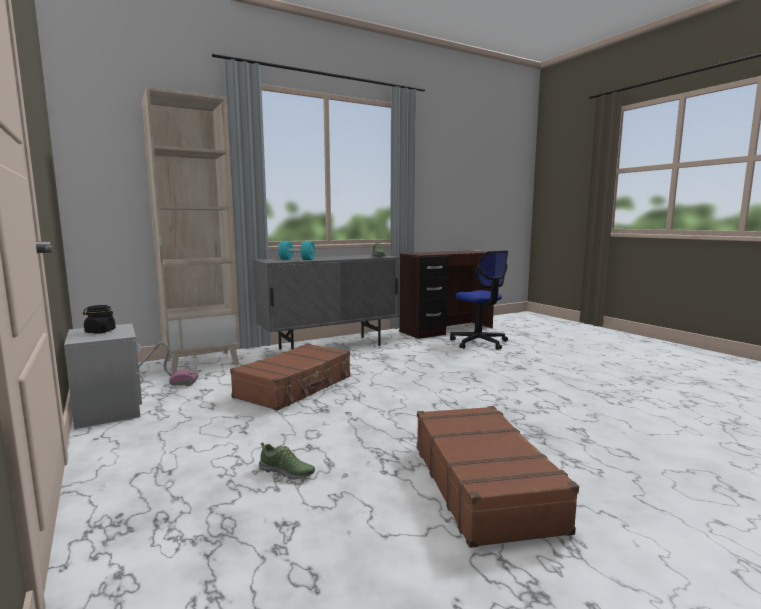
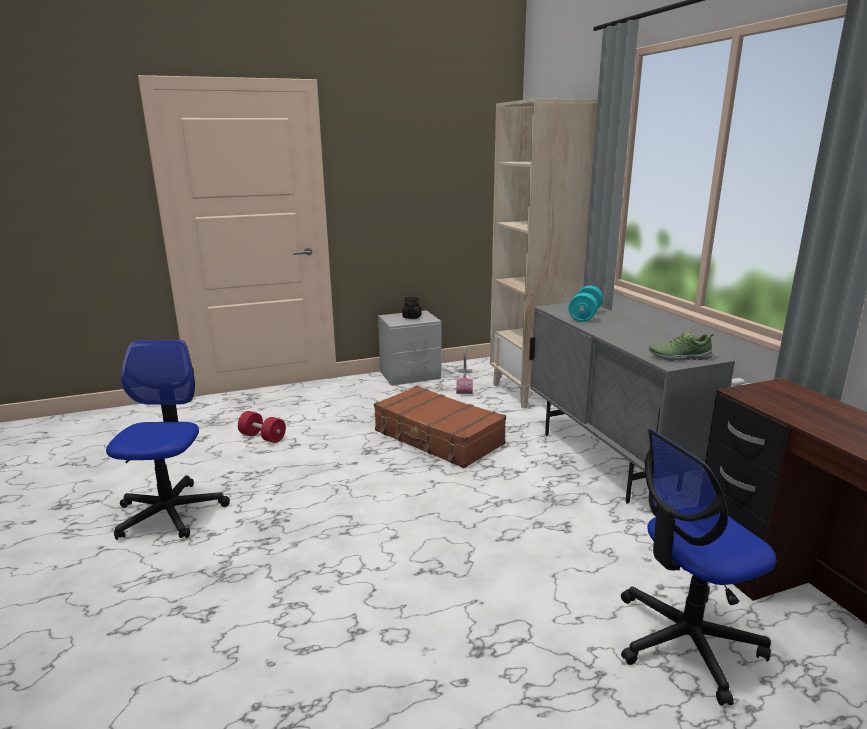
camera: 100 degrees right, 10 degrees up
(287, 472) = (263, 437): shoe -> red dumbbell
(484, 485) = (170, 513): brown suitcase -> office chair

